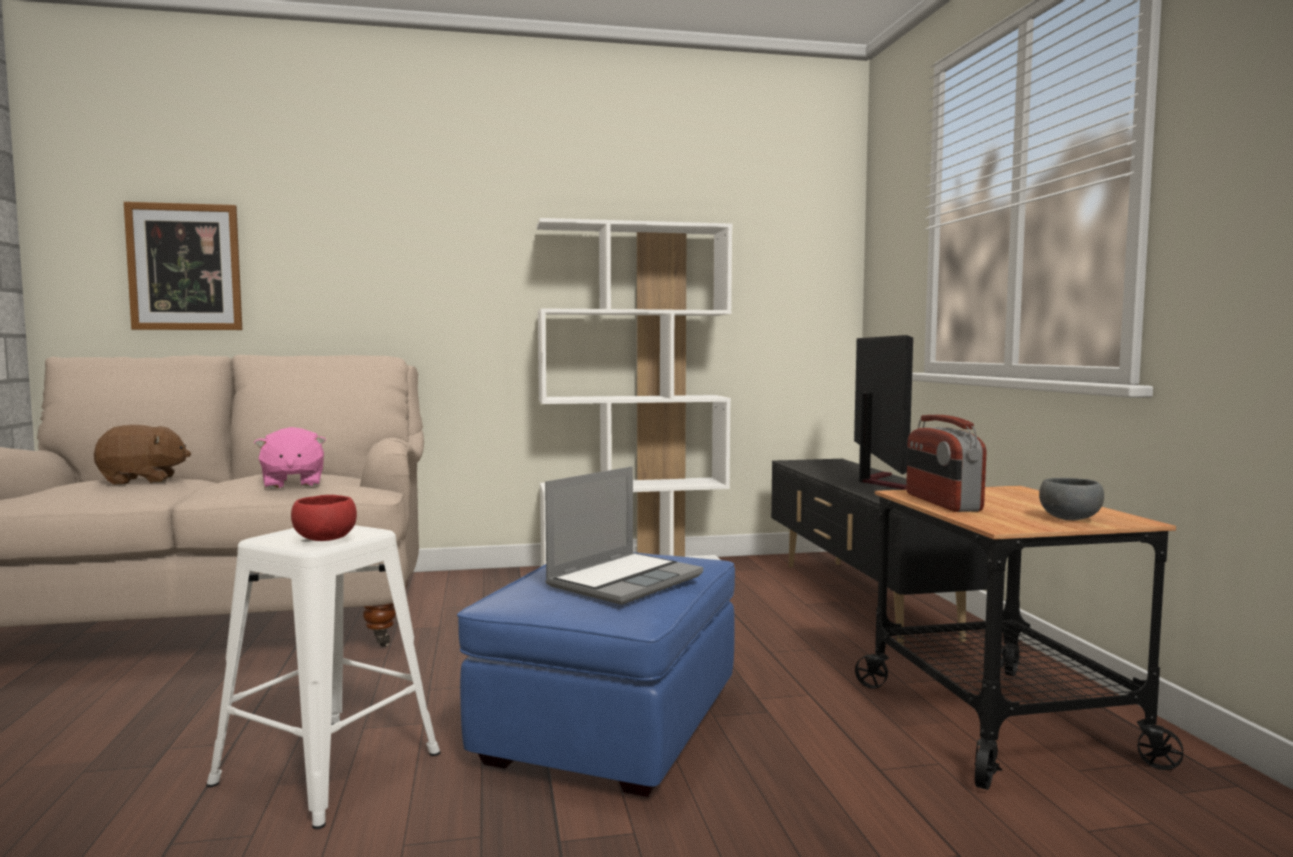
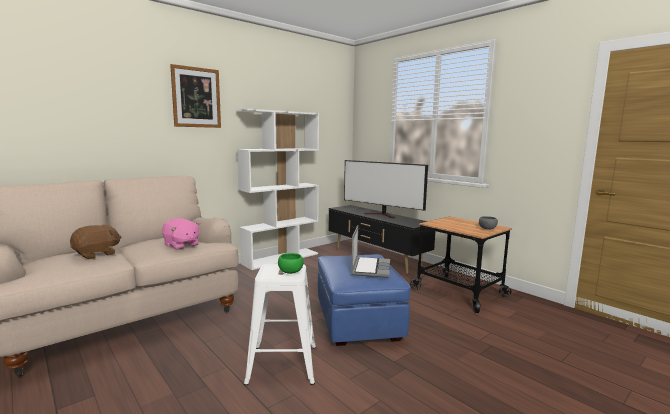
camera: 30 degrees left, 5 degrees up
(185, 267) = (49, 128): picture -> picture (196, 97)
(323, 539) = (290, 272): red bowl -> green bowl
(877, 481) = (382, 215): television -> television turned 150 degrees clockwise
(941, 502) = (446, 226): radio -> none

